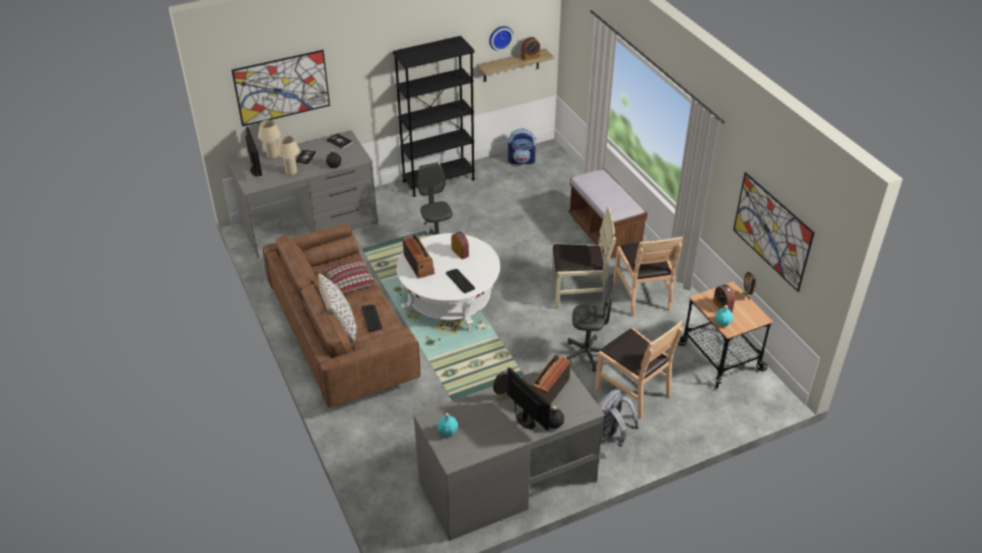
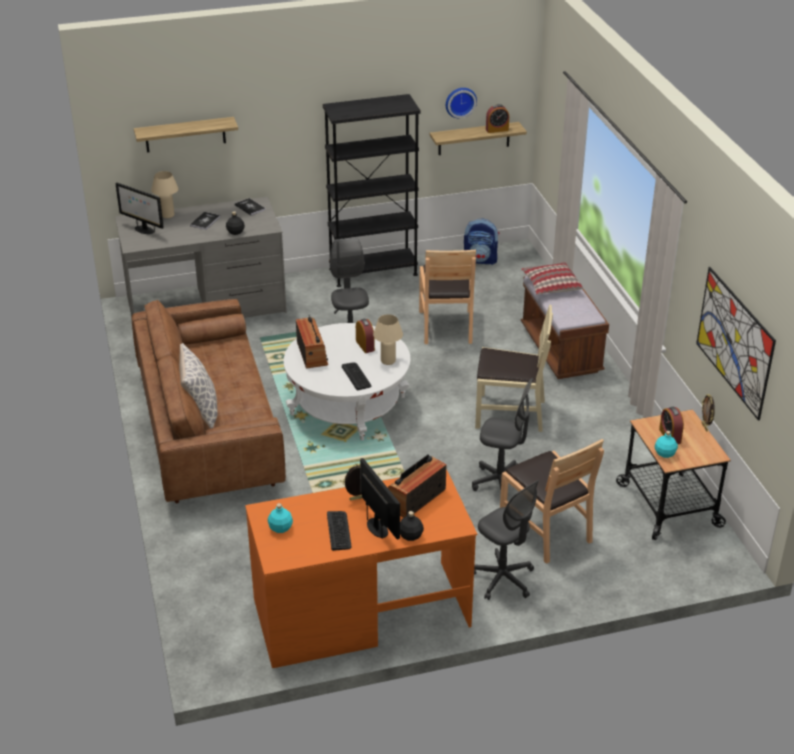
camera: 10 degrees right, 5 degrees down
(256, 171) = (143, 230): monitor -> monitor turned 135 degrees clockwise
(282, 88) = (185, 134): picture -> shelf
(291, 172) = (184, 234): beige table lamp -> beige table lamp (388, 361)
(349, 282) = (225, 364): pillow -> pillow (551, 285)
(372, 318) = (240, 406): keyboard -> keyboard (339, 531)
(507, 481) = (360, 612): grey desk -> orange desk
(610, 437) = (503, 579): grey backpack -> grey office chair
(642, 295) = (589, 425): brown chair -> brown chair (446, 326)

